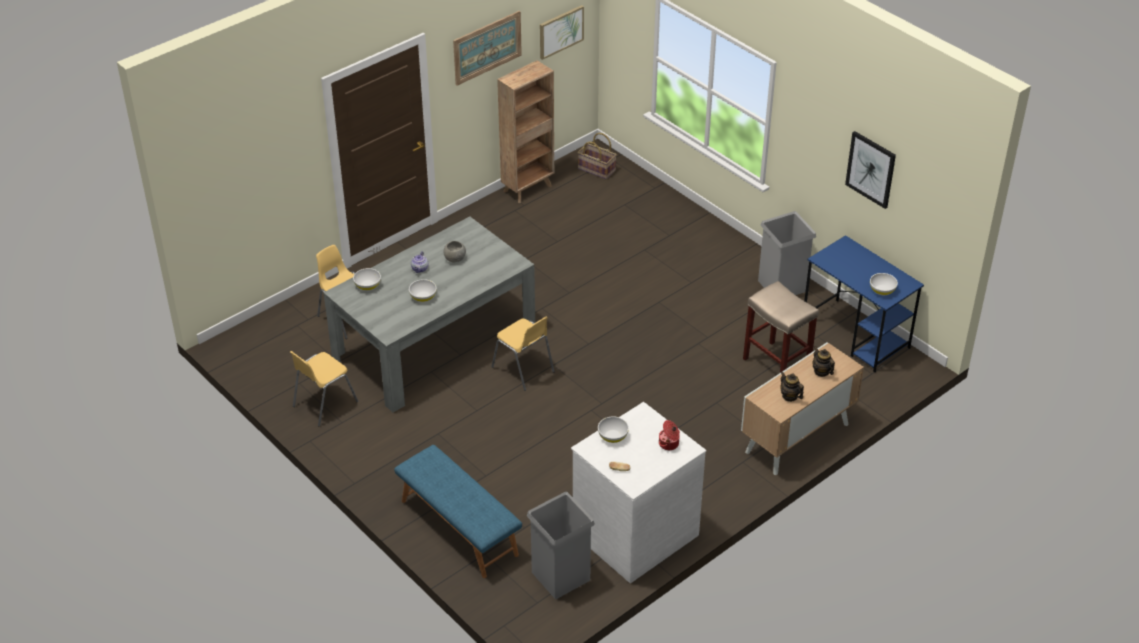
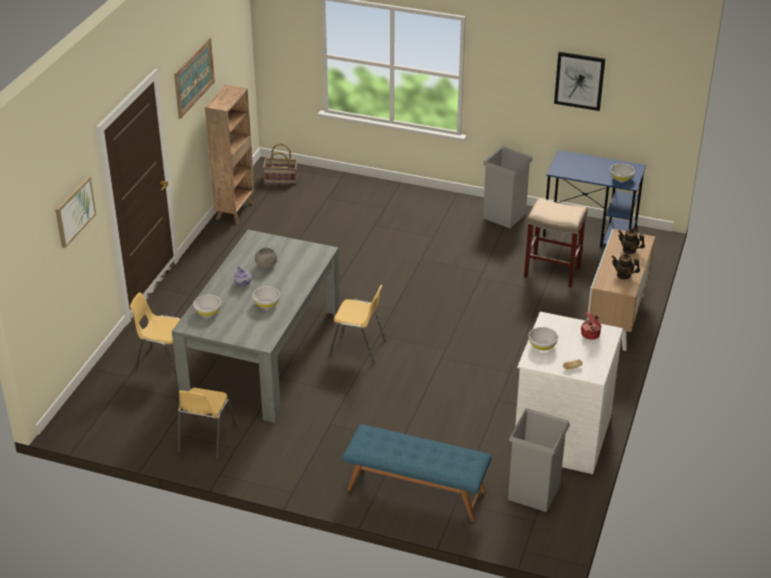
camera: 30 degrees left, 5 degrees down
(561, 31) = (233, 55): picture -> picture (74, 211)

